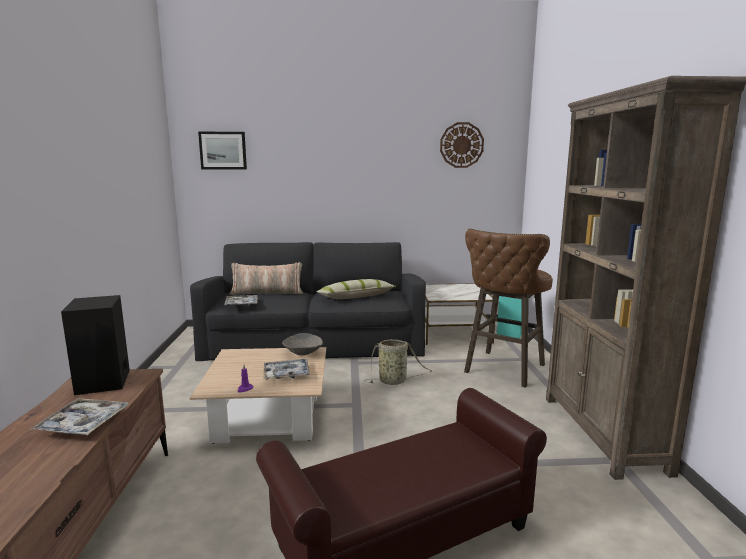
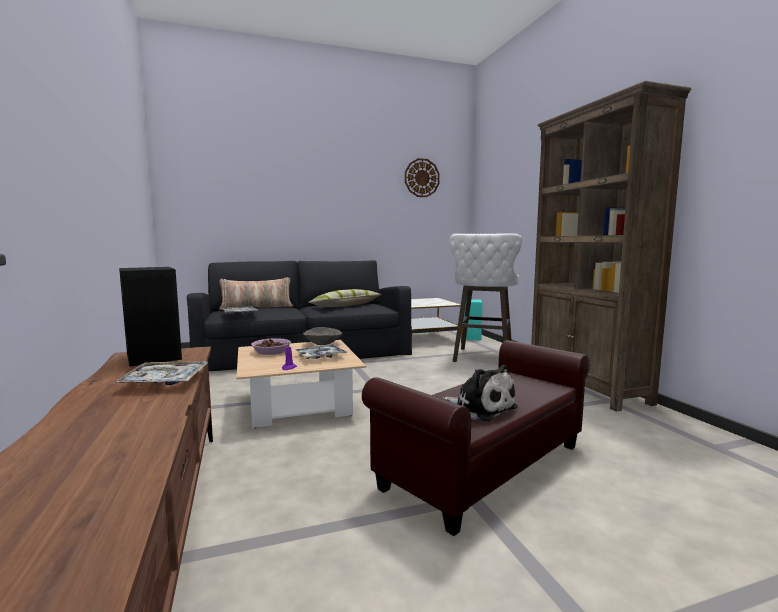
camera: 15 degrees left, 5 degrees down
(223, 150) = (205, 173): picture -> none
(245, 360) = (271, 352): none -> bowl
(384, 485) = (480, 408): none -> plush toy
(394, 381) = (398, 371): basket -> none
(503, 369) = (483, 358): brown stool -> white stool

